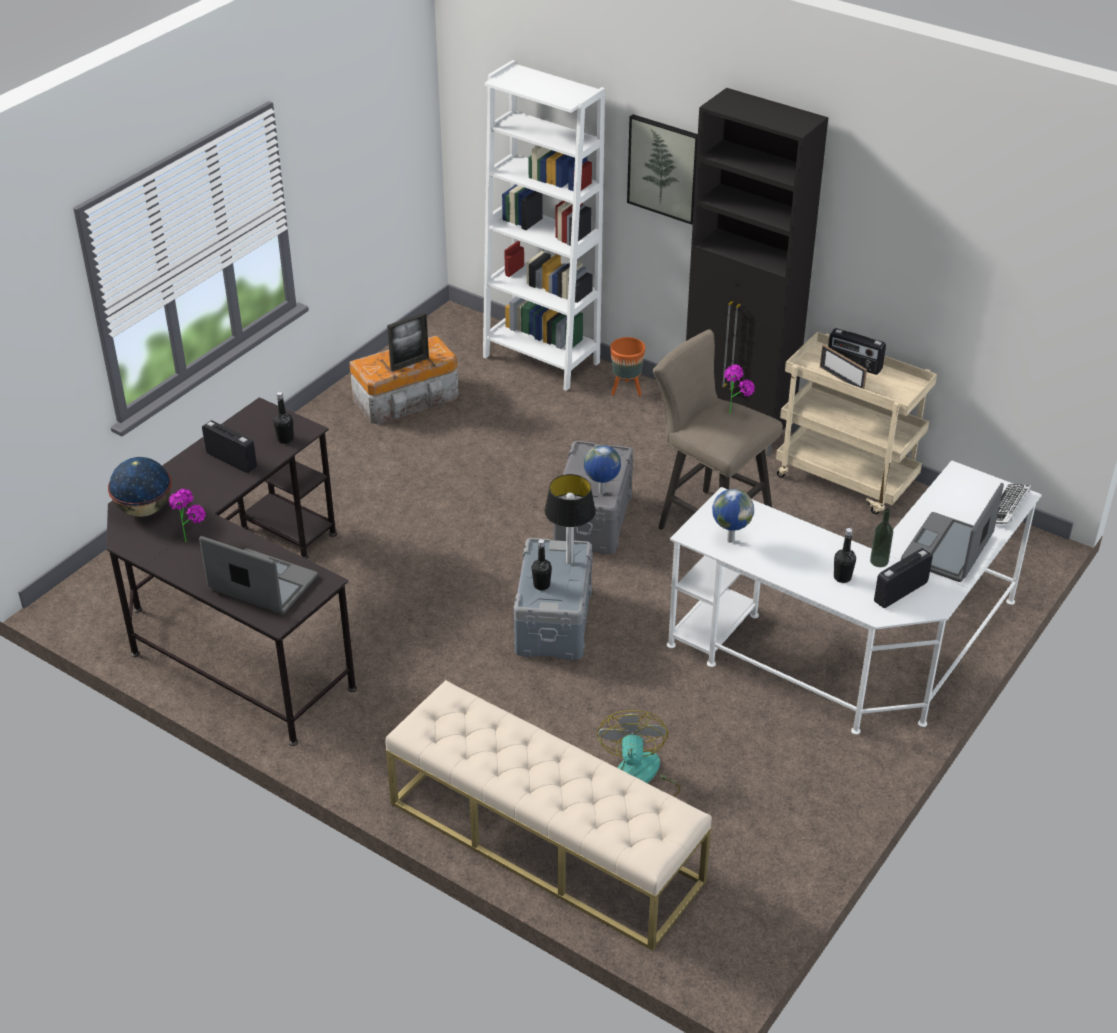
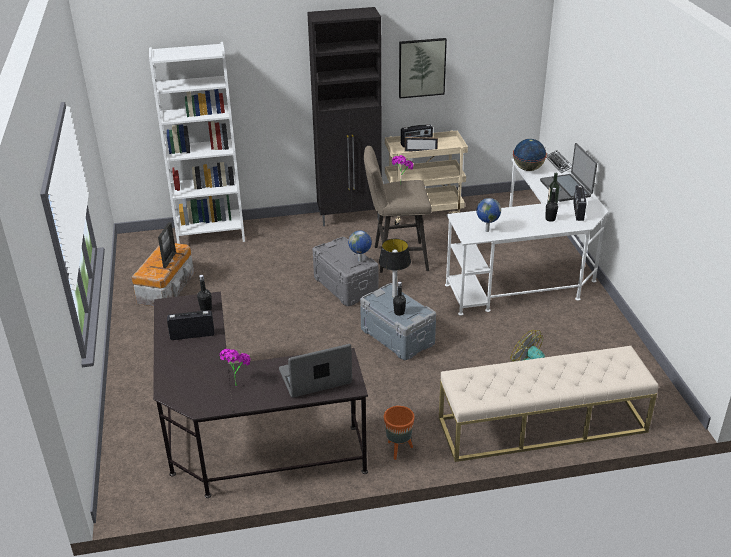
camera: 45 degrees left, 5 degrees down
(145, 510) = (183, 387): globe -> globe (528, 169)
(626, 390) = (274, 227): orange planter -> orange planter (398, 449)
(664, 168) = (269, 79): picture -> picture (421, 67)

